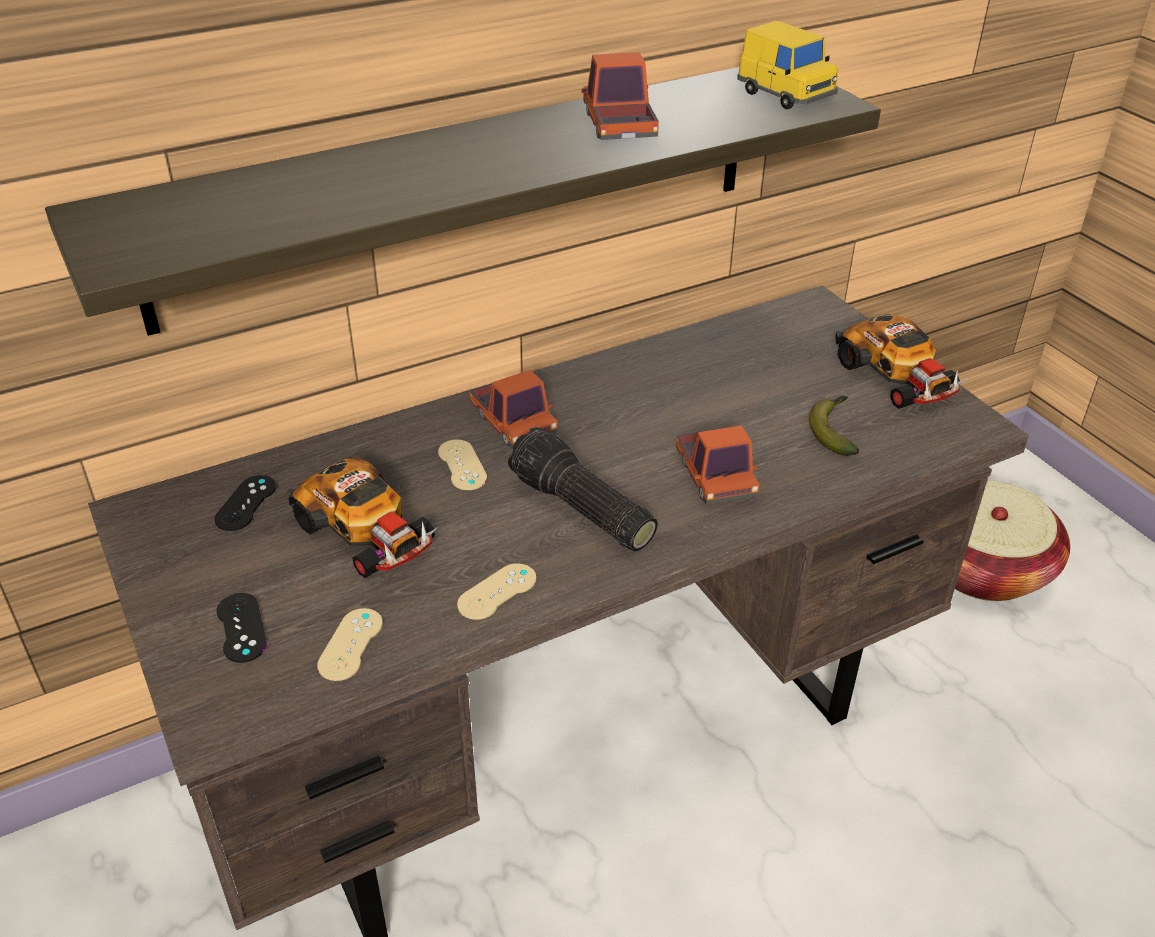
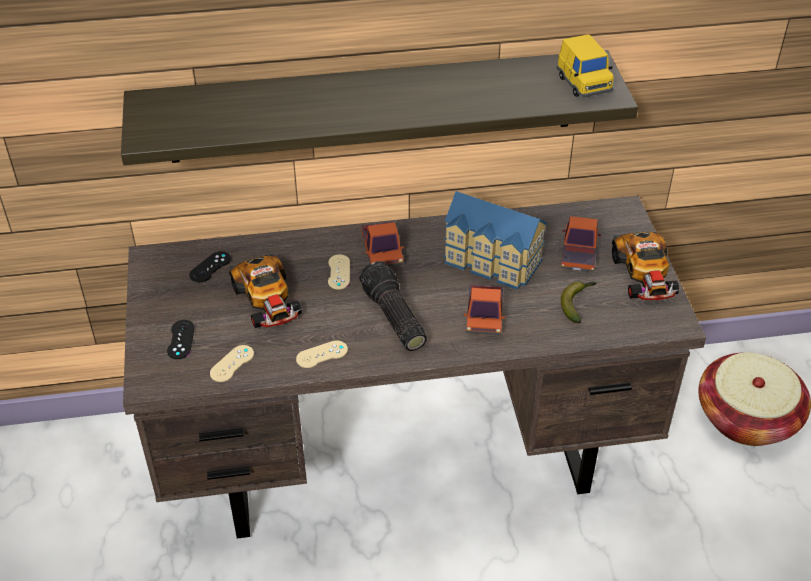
camera: 20 degrees right, 5 degrees up
(619, 126) = (462, 90): toy truck -> toy truck (578, 254)
(681, 403) = (491, 262): none -> toy house

